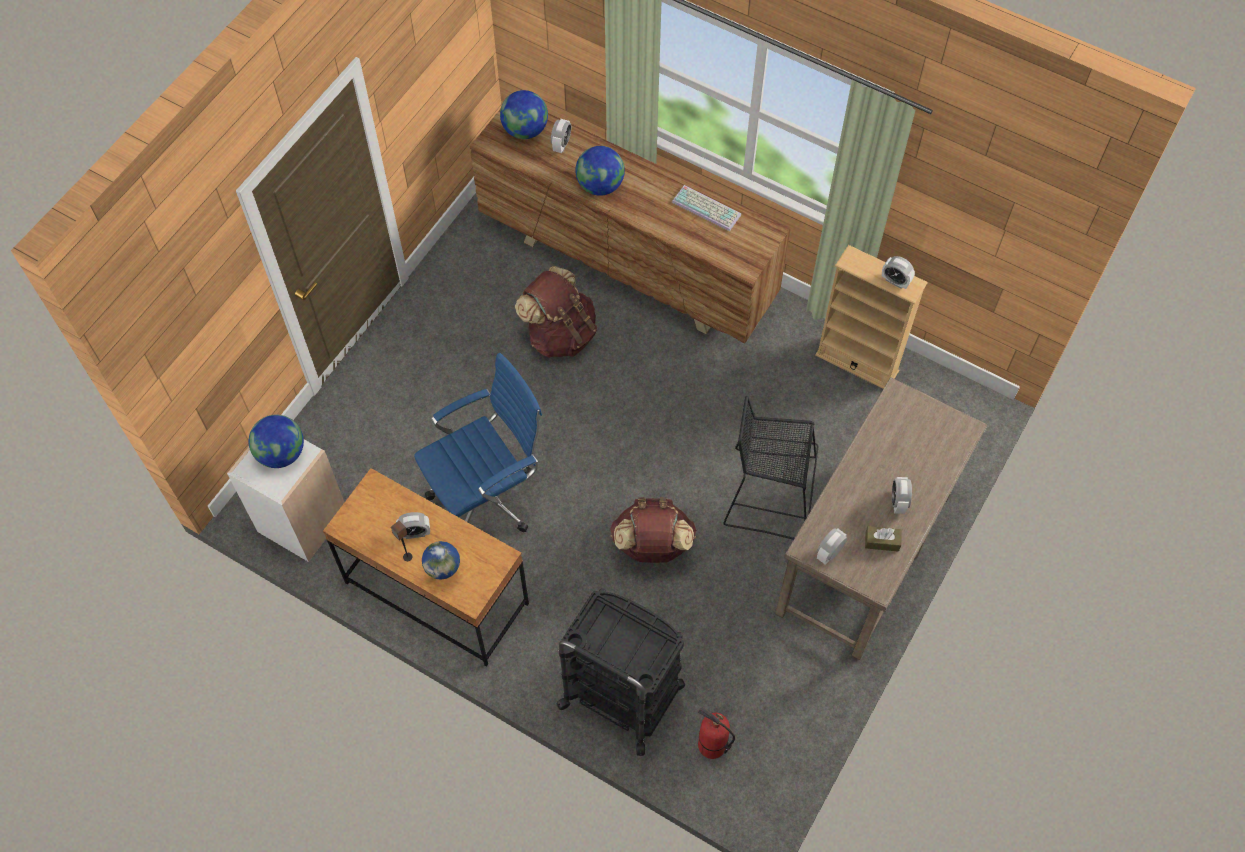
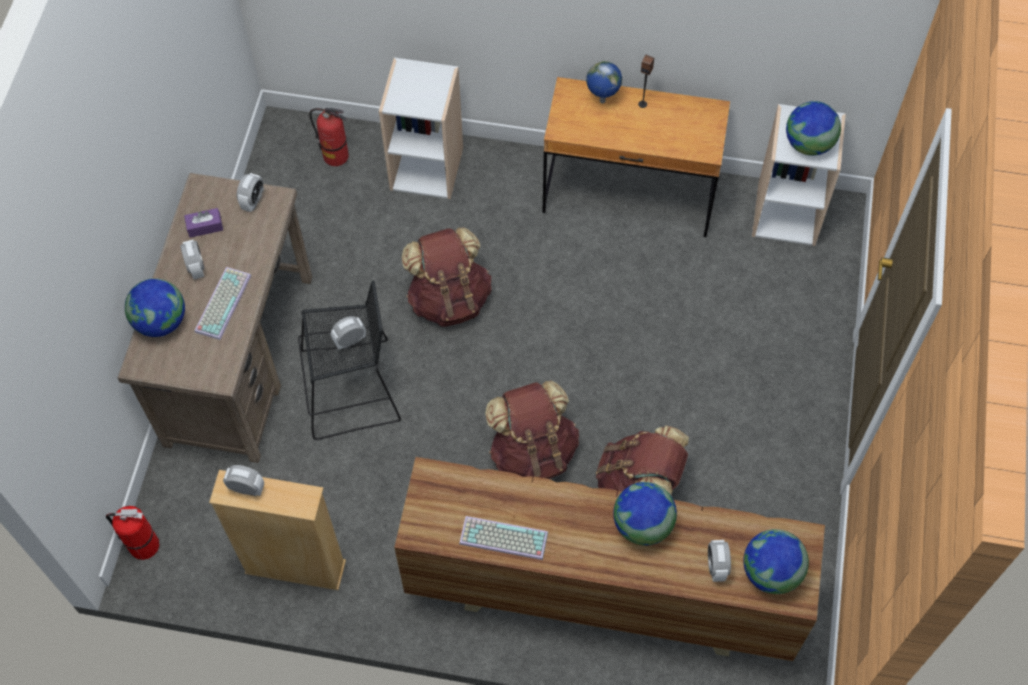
camera: 160 degrees right, 0 degrees up
(415, 533) = (647, 124): alarm clock -> alarm clock (350, 341)
(488, 496) = (627, 292): blue office chair -> none
(622, 695) = (427, 168): black cart -> bookcase
(633, 387) = (533, 451): none -> brown backpack
(881, 461) = (222, 302): none -> keyboard
(882, 541) = (205, 226): brown tissue box -> purple tissue box
(940, 461) = (161, 322): none -> globe
(980, 419) = (142, 545): none -> fire extinguisher

